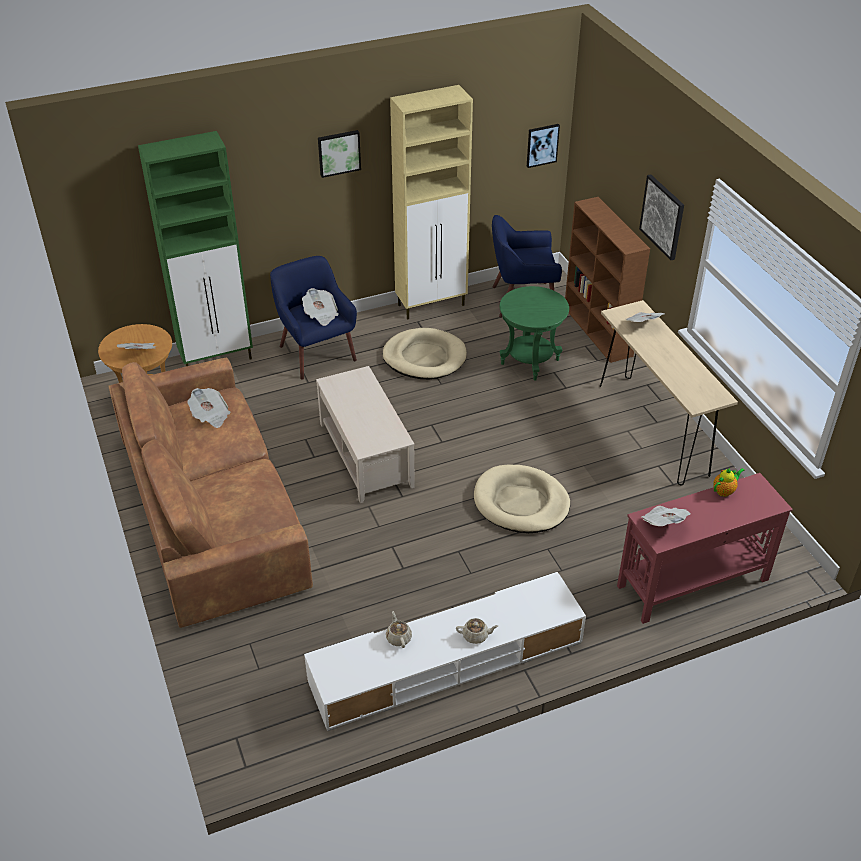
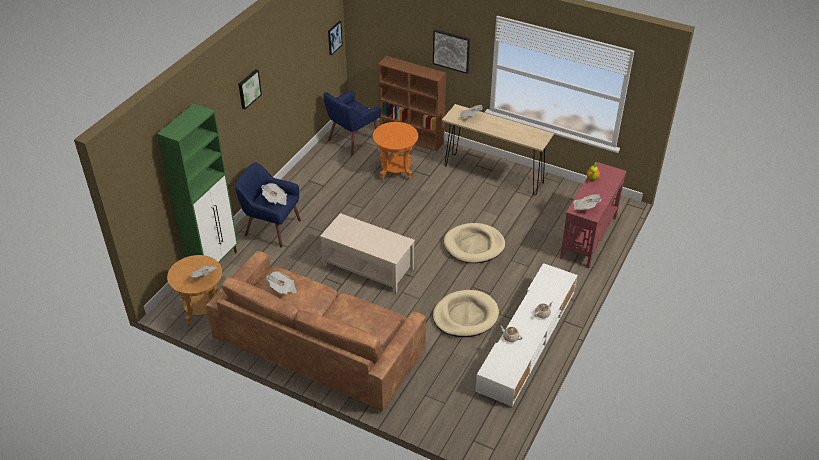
camera: 40 degrees left, 0 degrees up
(424, 357) = (337, 198): beige dog bed -> beige dog bed (465, 316)
(432, 305) = (306, 167): beige cabinet -> none
(530, 361) = (396, 171): green side table -> orange side table

